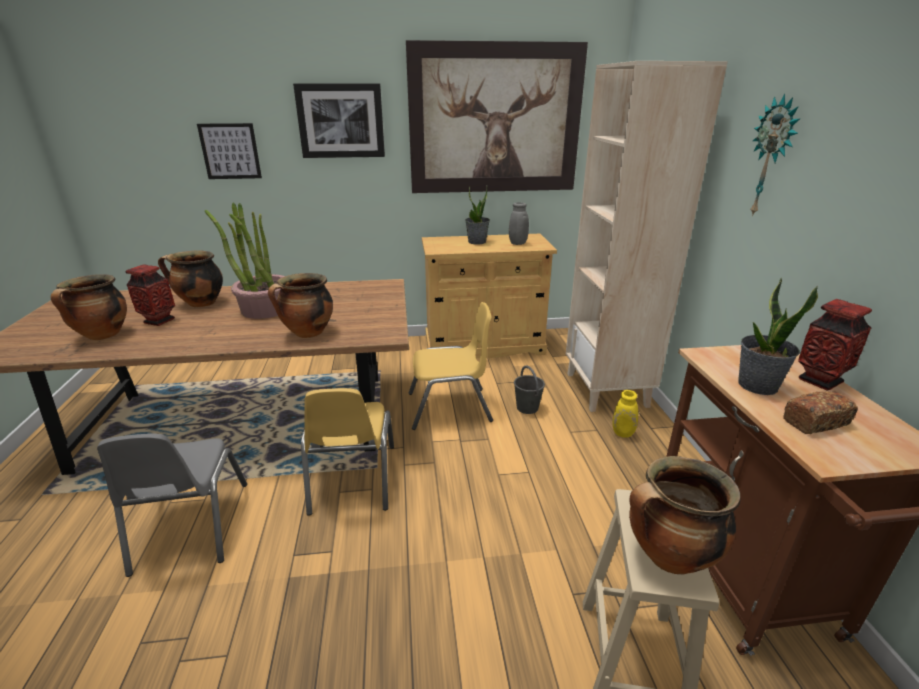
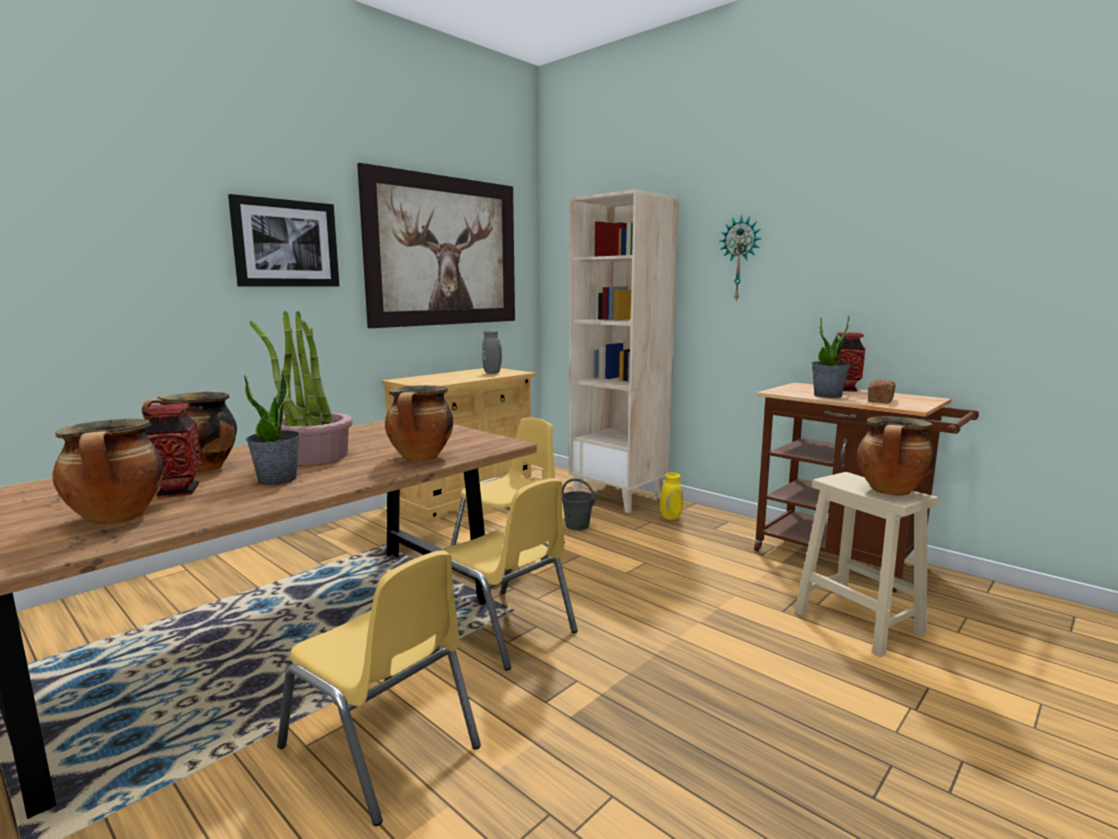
camera: 40 degrees left, 15 degrees down
(190, 527) = (381, 747): grey chair -> yellow chair
(230, 151) = (128, 276): picture -> none
(477, 242) = (450, 376): potted plant -> potted plant (278, 479)

